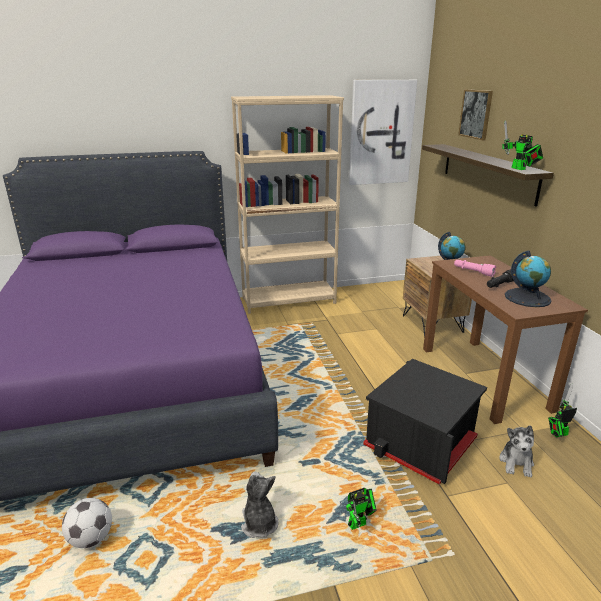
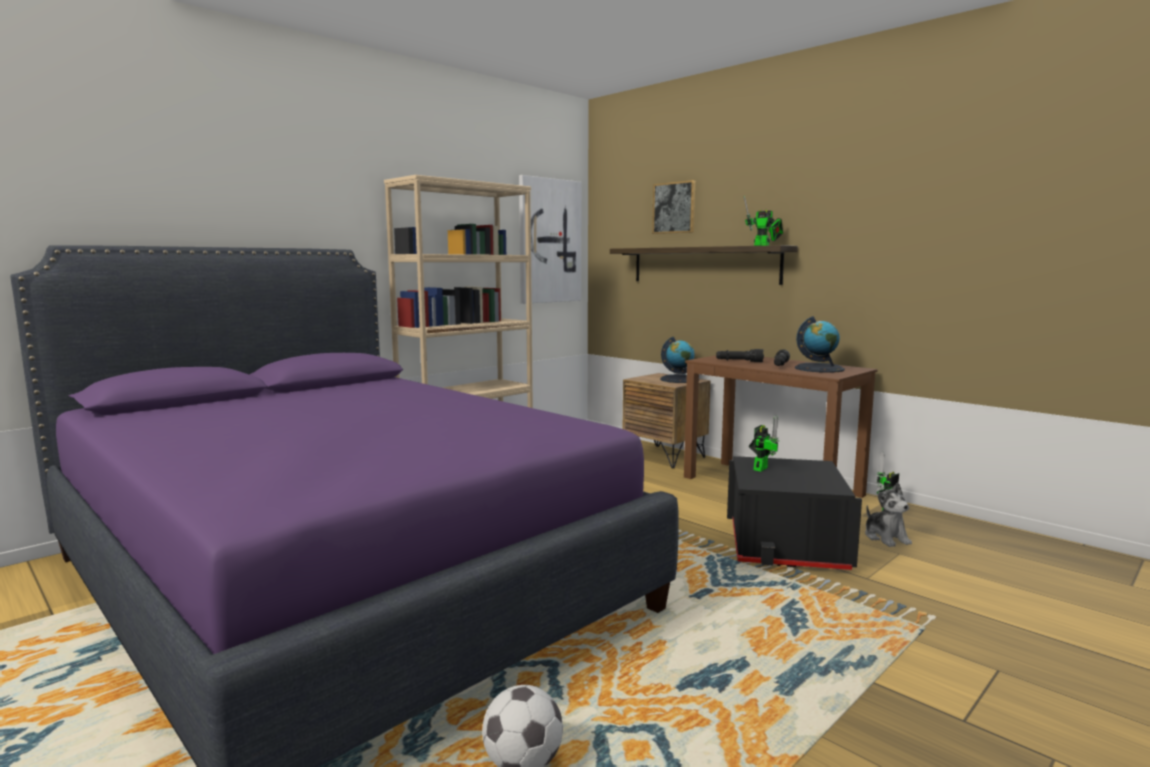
camera: 30 degrees left, 15 degrees down
(259, 523) = (723, 663): plush toy -> none
(359, 524) = (824, 625): toy robot -> toy robot (761, 468)
(473, 272) = (739, 361): pink flashlight -> black flashlight

